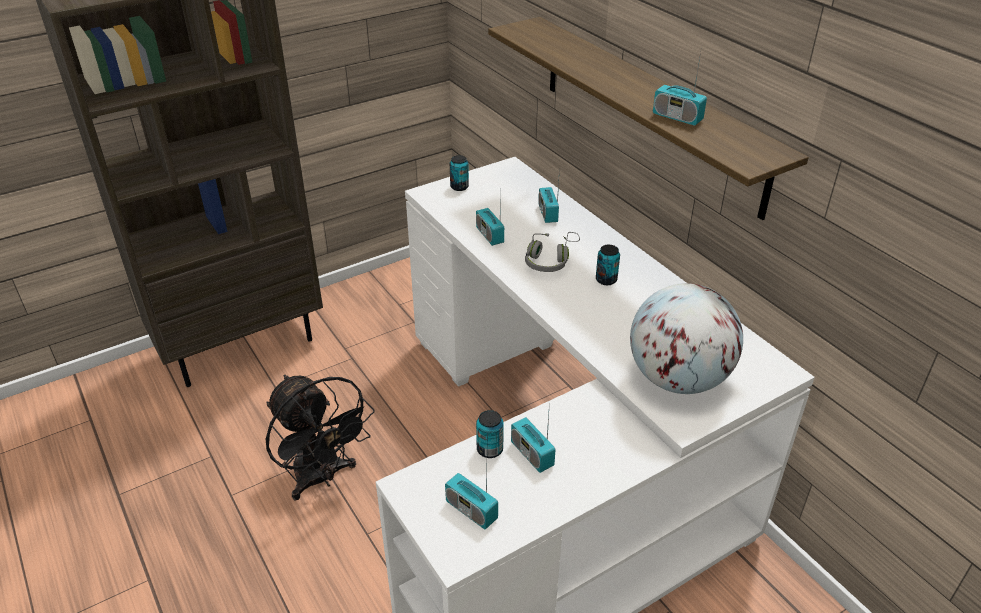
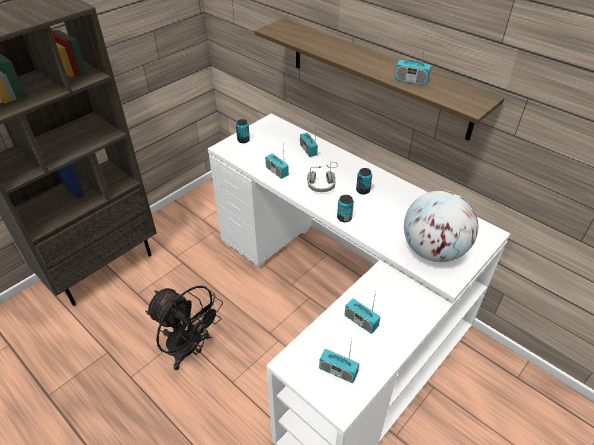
camera: 15 degrees left, 5 degrees up
(489, 449) = (333, 324): can -> can (344, 218)

